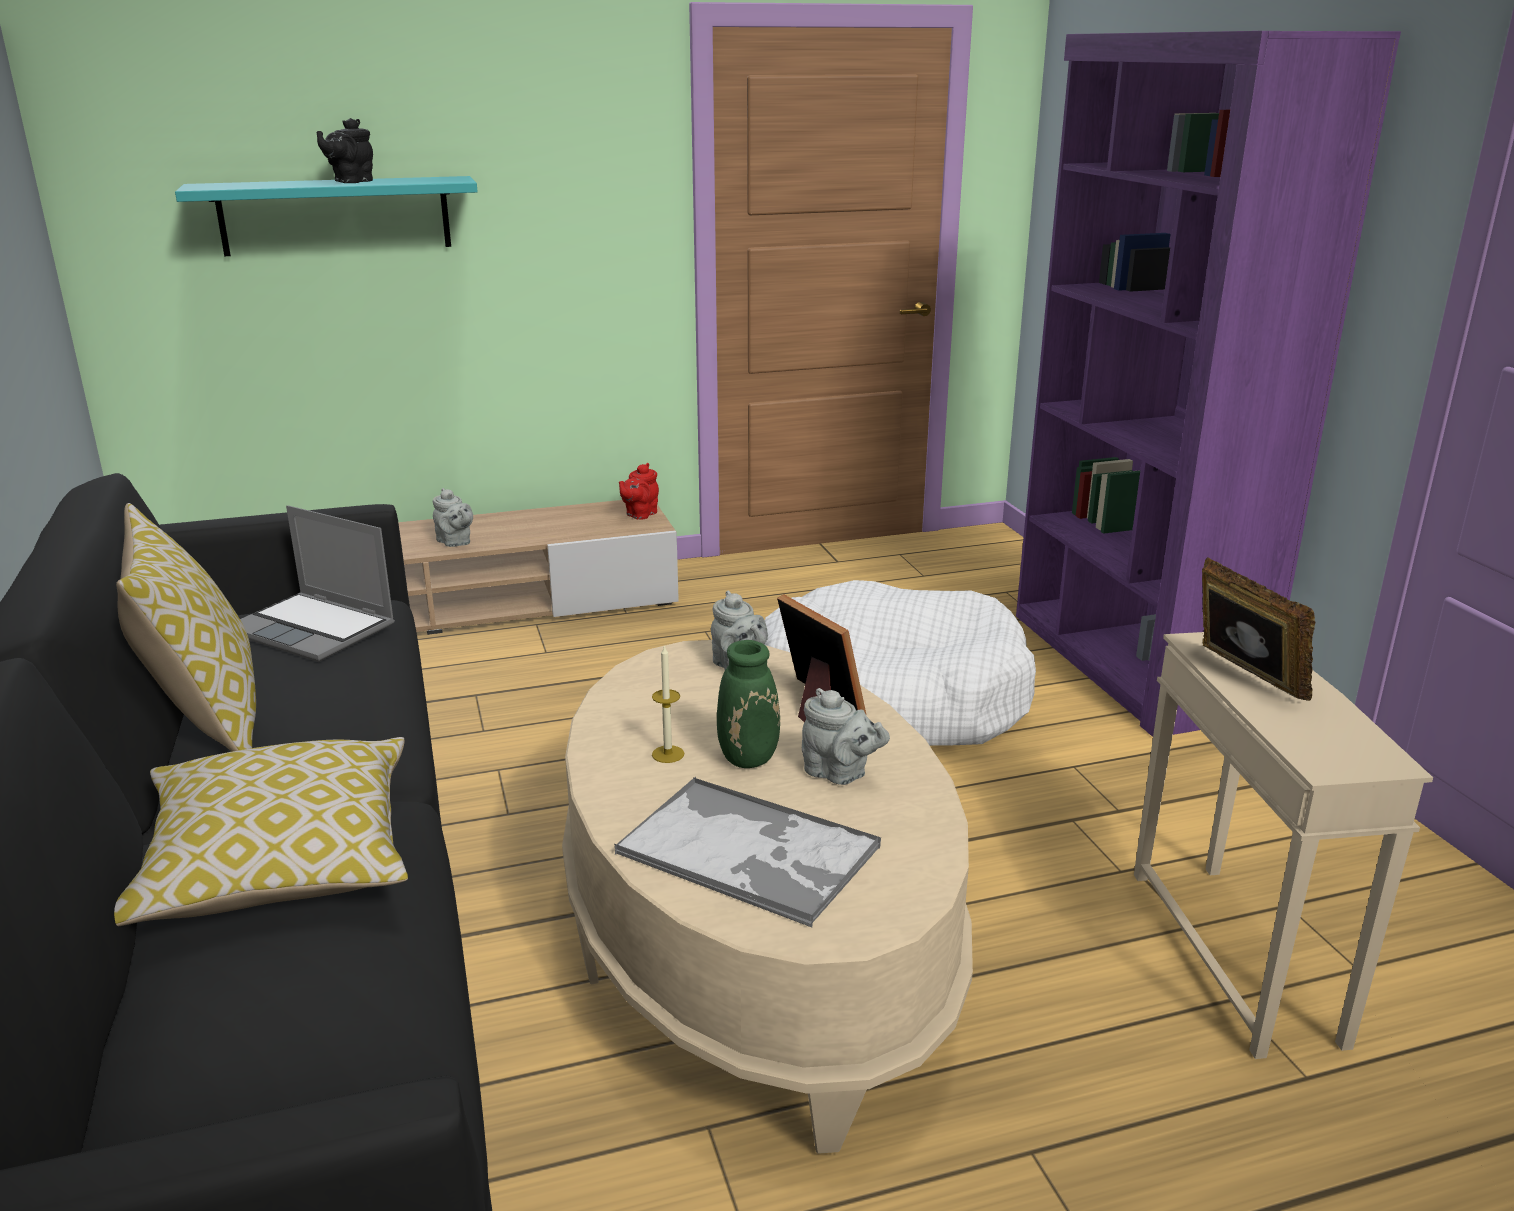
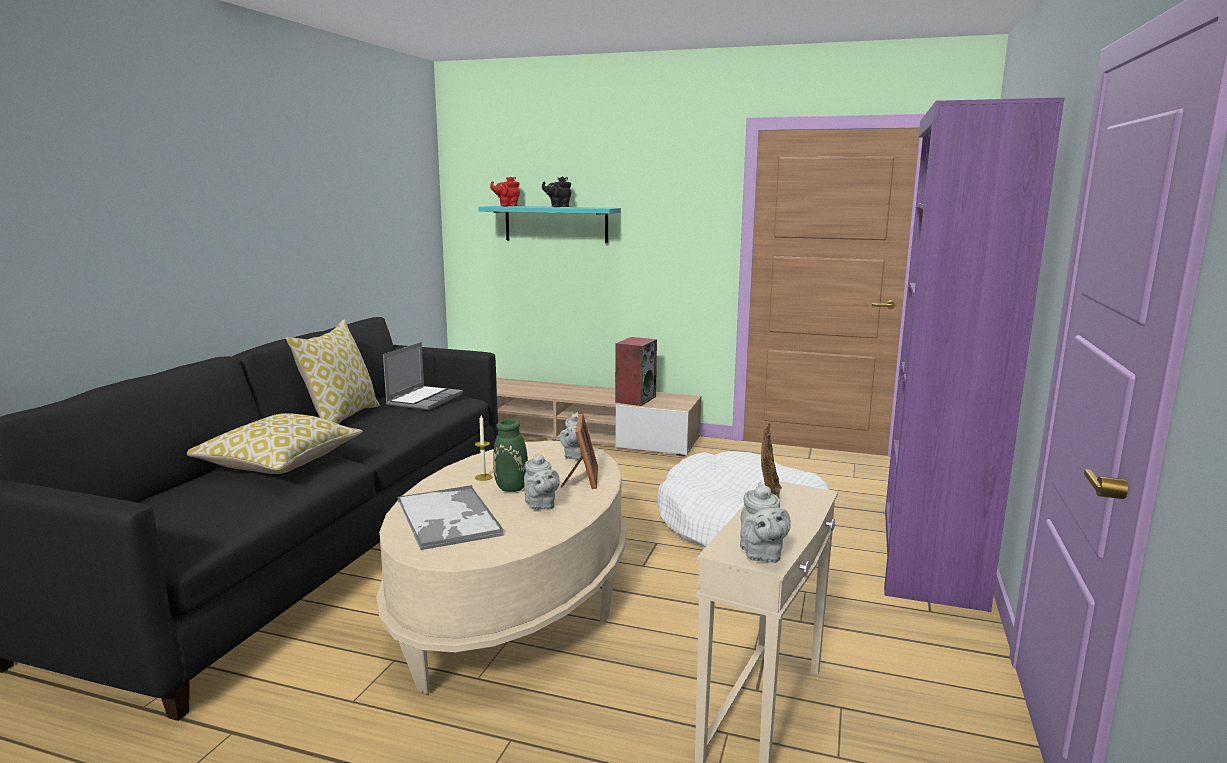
camera: 35 degrees right, 10 degrees down
(315, 629) = (424, 399): laptop -> laptop turned 135 degrees counterclockwise
(455, 542) = (576, 395): grey teapot -> grey teapot (761, 555)
(563, 526) = (635, 399): none -> speaker
(639, 514) = (681, 401): red teapot -> red teapot (507, 206)

